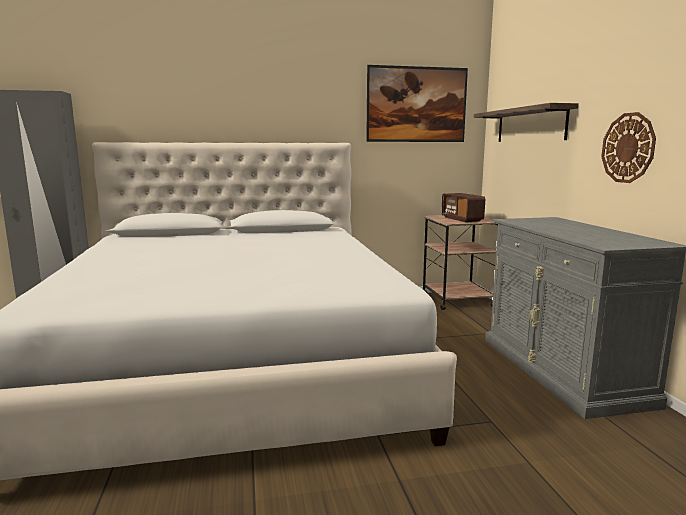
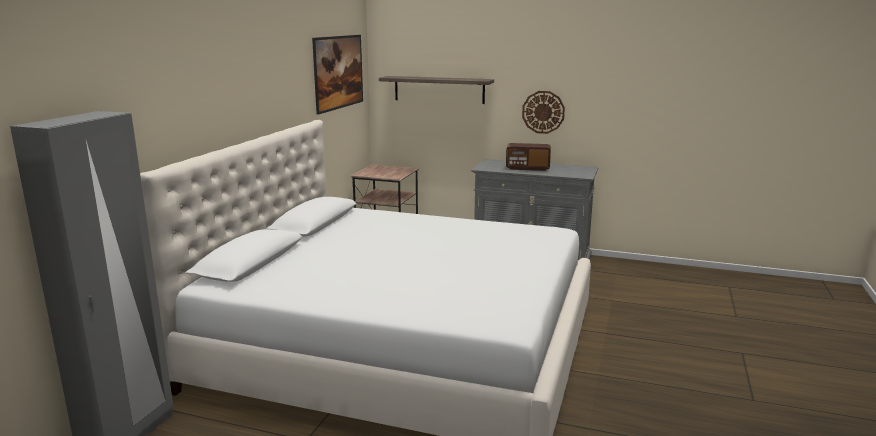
camera: 60 degrees left, 5 degrees up
(462, 219) = (388, 172): radio -> radio (527, 168)

